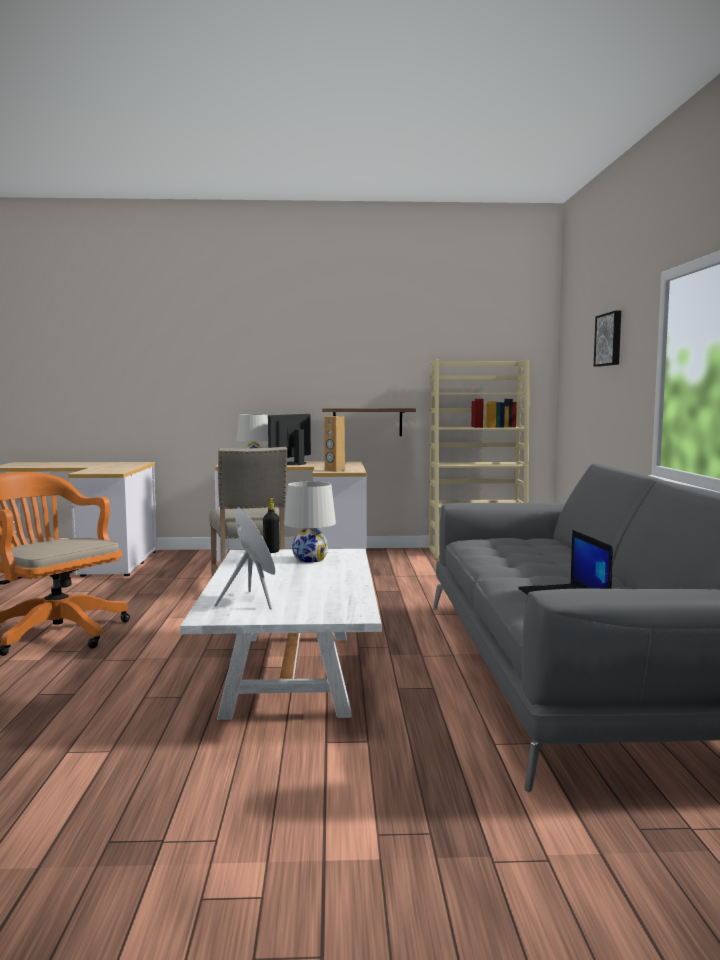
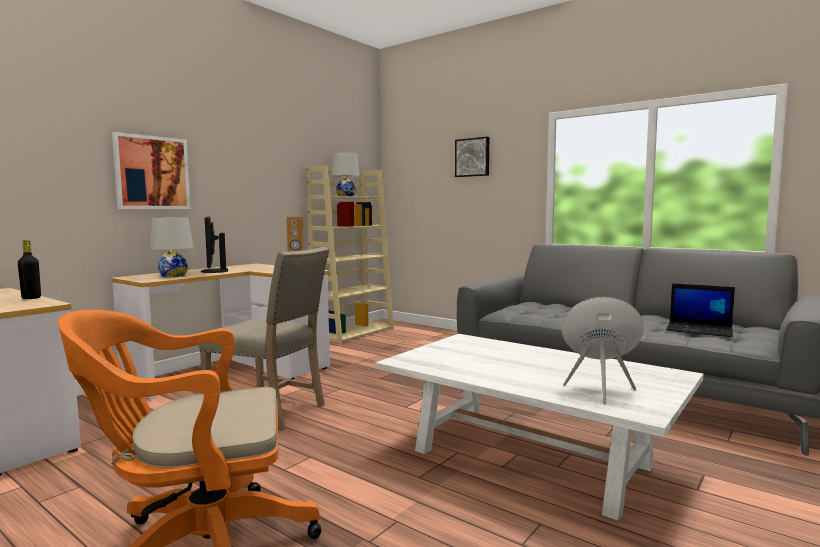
camera: 50 degrees left, 0 degrees up
(262, 376) = (152, 173): none -> picture
(271, 551) = (416, 353): black bottle -> black bottle (31, 298)
(310, 559) = (470, 350): white table lamp -> white table lamp (346, 196)
(367, 422) = (258, 224): shelf -> none

